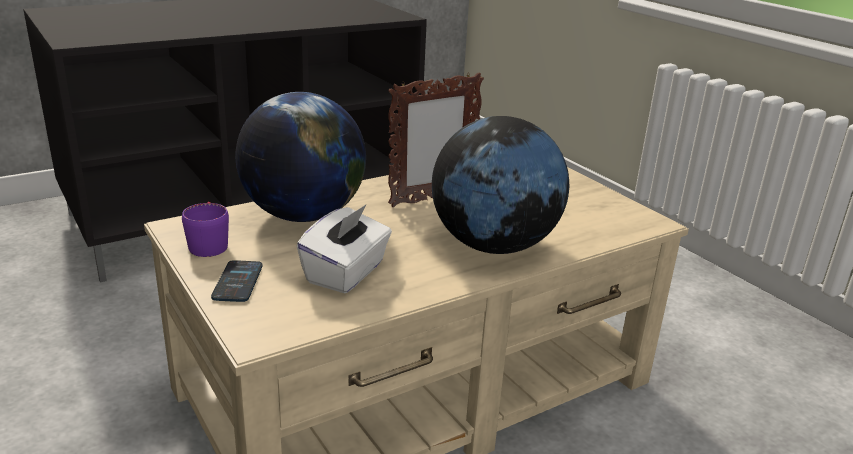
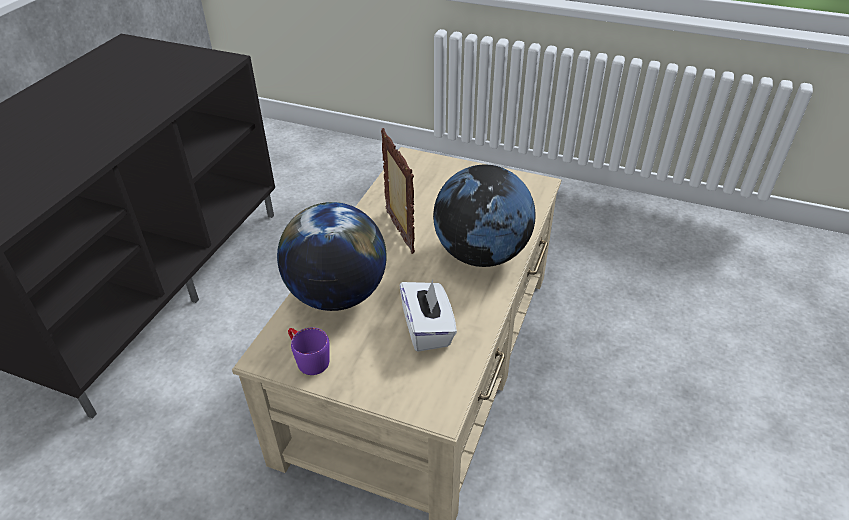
camera: 35 degrees left, 15 degrees up
(238, 282) = (373, 379): phone -> none
(431, 199) = (399, 232): picture frame -> picture frame turned 45 degrees counterclockwise

